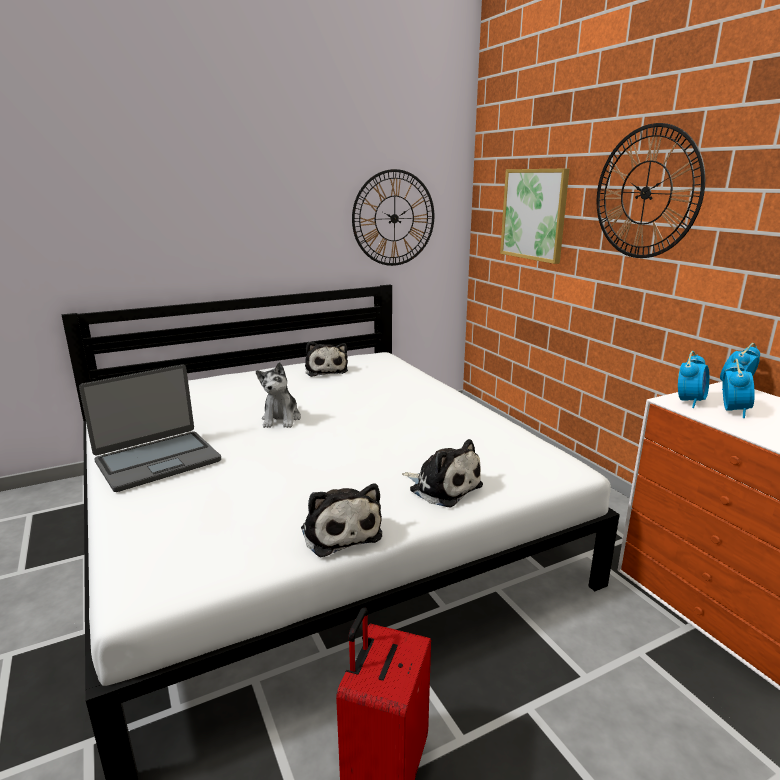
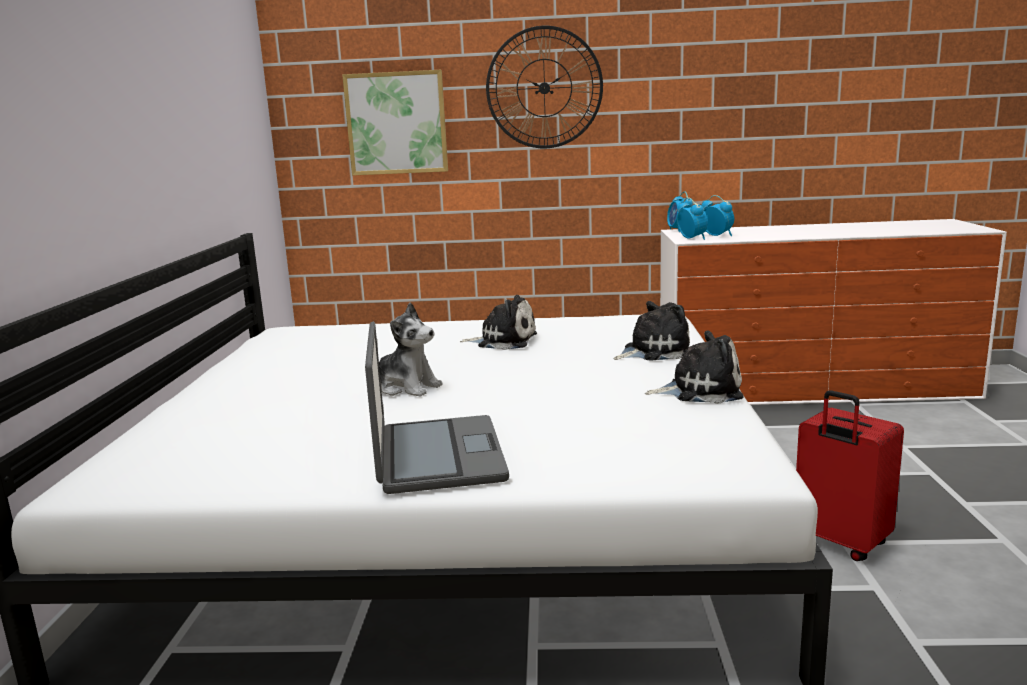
camera: 60 degrees left, 5 degrees down
(326, 370) = (280, 354): plush toy -> plush toy (503, 341)
(394, 218) = (230, 140): wall clock -> none

